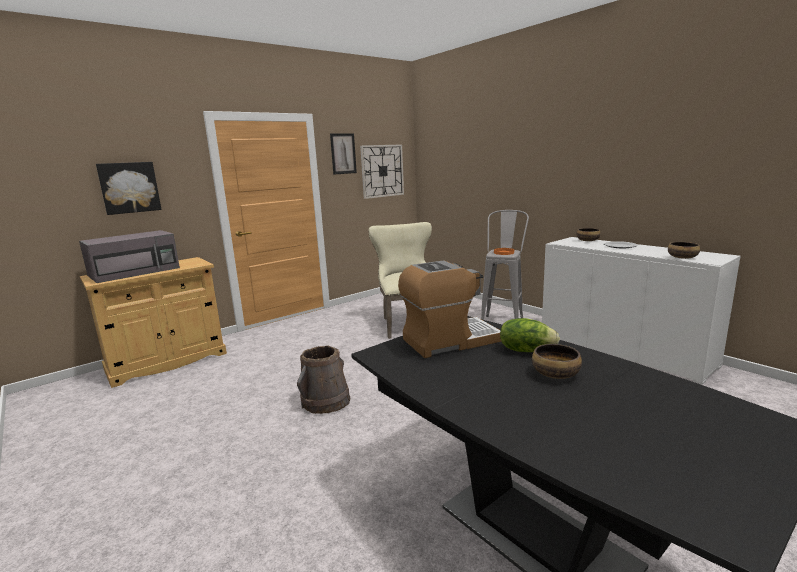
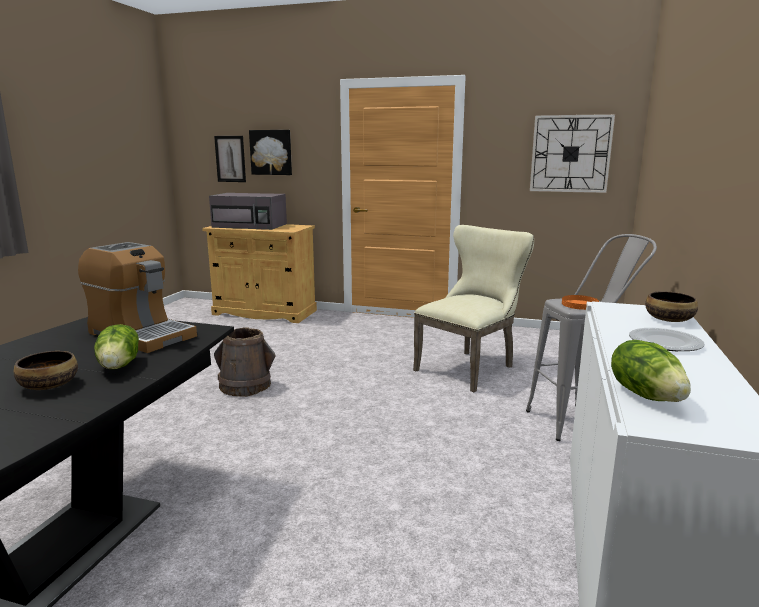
camera: 55 degrees right, 0 degrees up
(343, 153) = (505, 126): picture -> picture (230, 159)
(682, 257) = (646, 395): bowl -> lettuce

